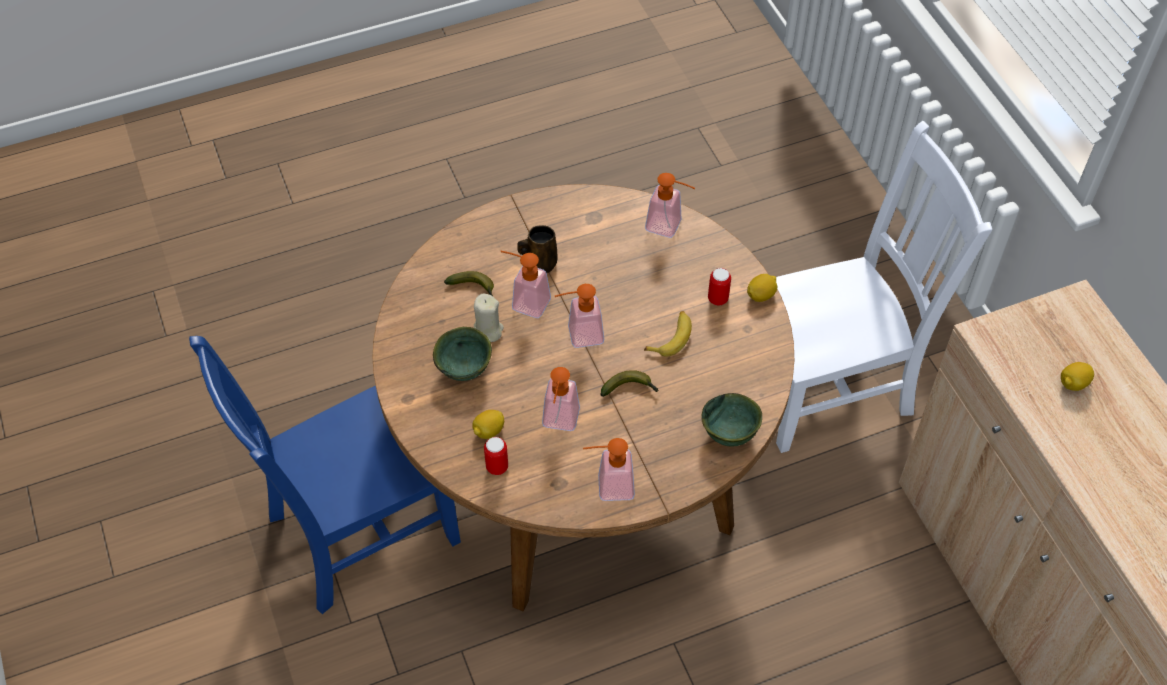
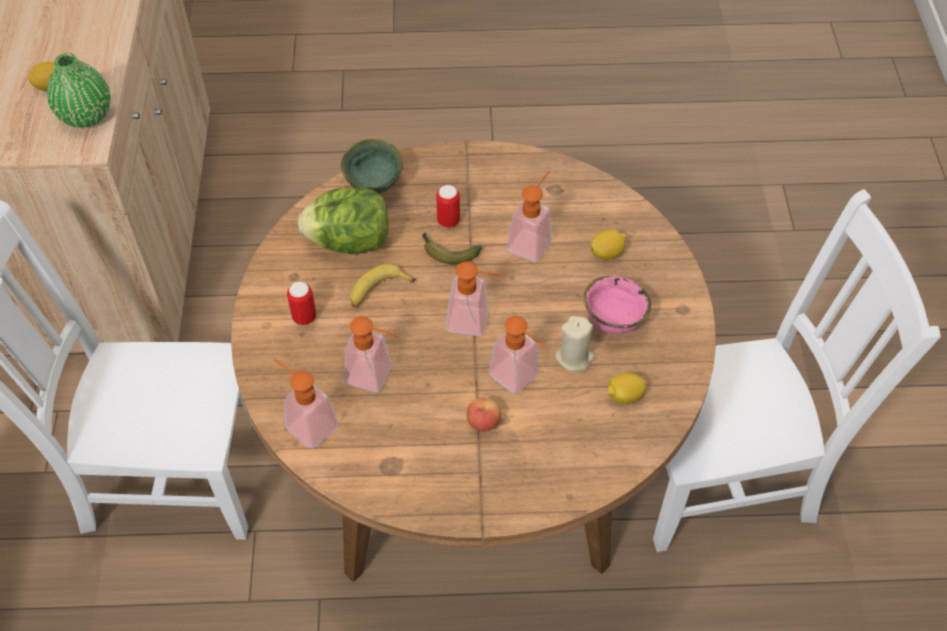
camera: 160 degrees left, 0 degrees up
(357, 531) = (723, 475): blue chair -> white chair
(466, 369) = (611, 321): green bowl -> pink bowl
(474, 289) = (573, 413): banana -> none
(497, 467) = (609, 219): can -> can (448, 221)
(540, 263) = (483, 422): brown mug -> apple
(608, 487) = (510, 174): soap dispenser -> soap dispenser (376, 377)
(719, 373) = (350, 242): none -> lettuce
(761, 295) = (256, 307): lemon -> lemon (624, 396)
(1012, 363) = (86, 115): none -> green vase

